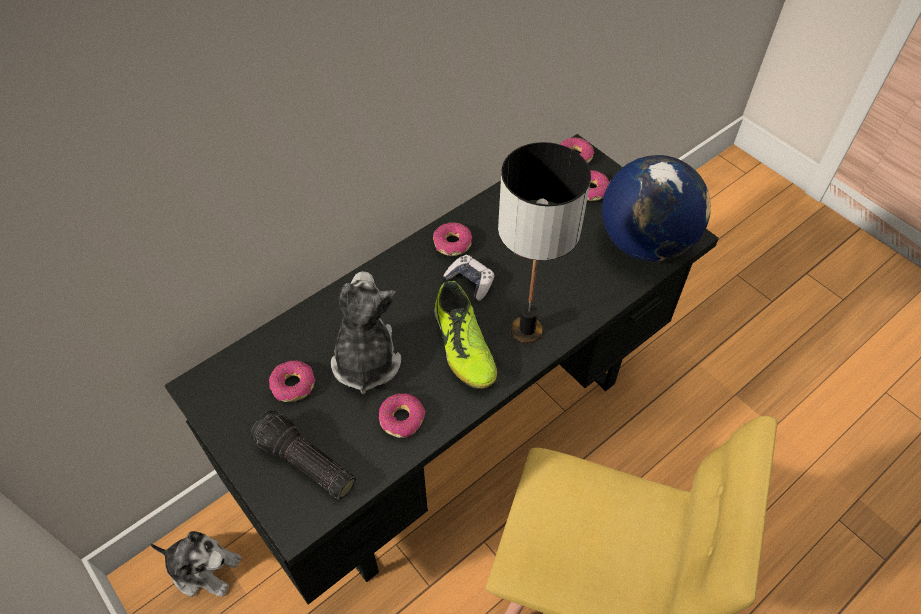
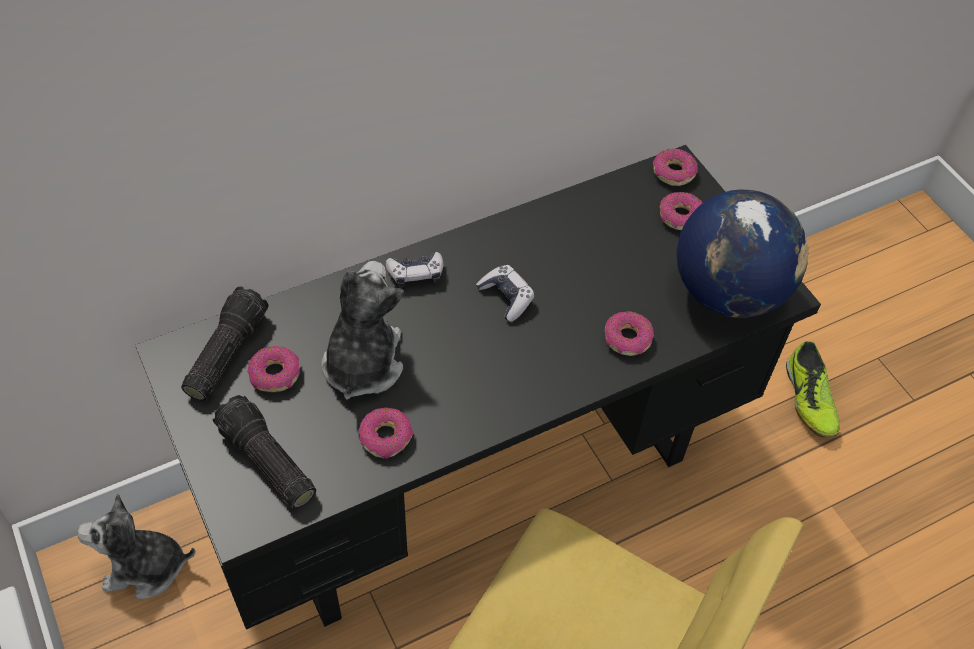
camera: 10 degrees right, 0 degrees up
(204, 567) = (145, 568): plush toy -> plush toy turned 150 degrees clockwise
(245, 375) = (225, 352): none -> flashlight
(390, 277) = (416, 274): none -> game controller
(452, 244) = (497, 249): donut -> donut (627, 339)
(463, 347) = (477, 370): shoe -> shoe (809, 399)
(526, 331) = (555, 368): table lamp -> none

